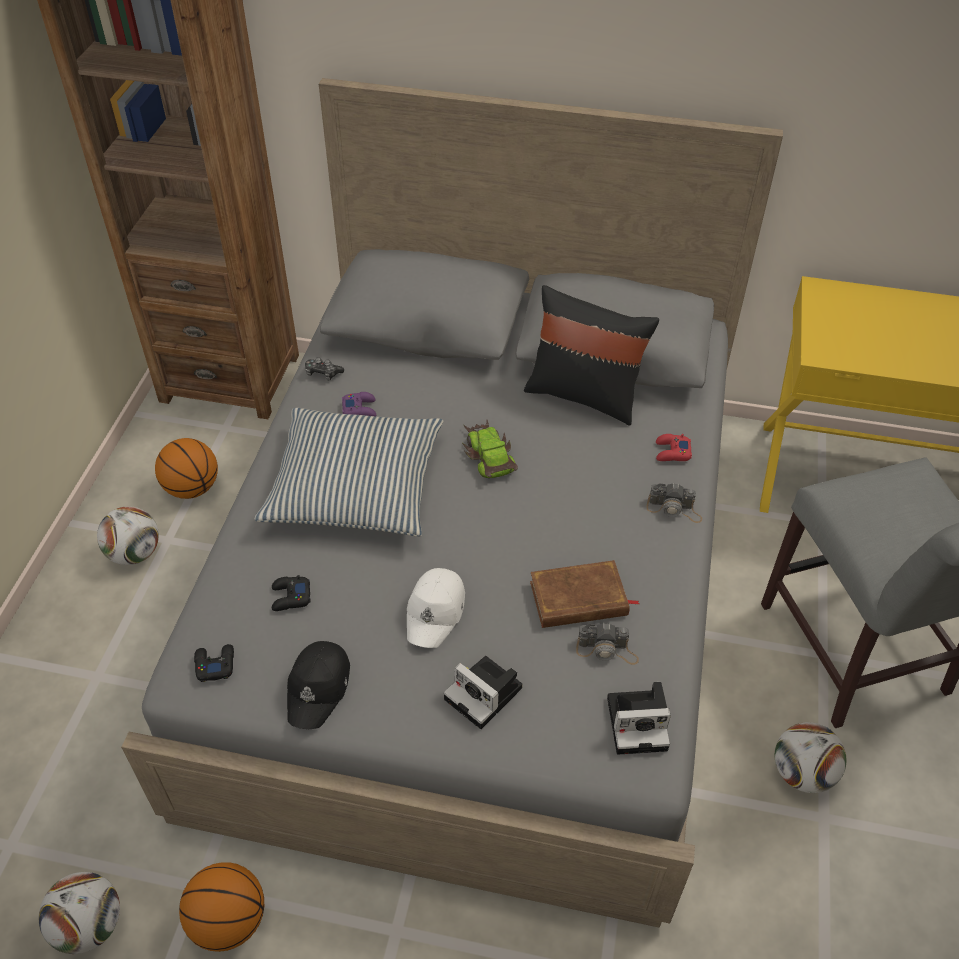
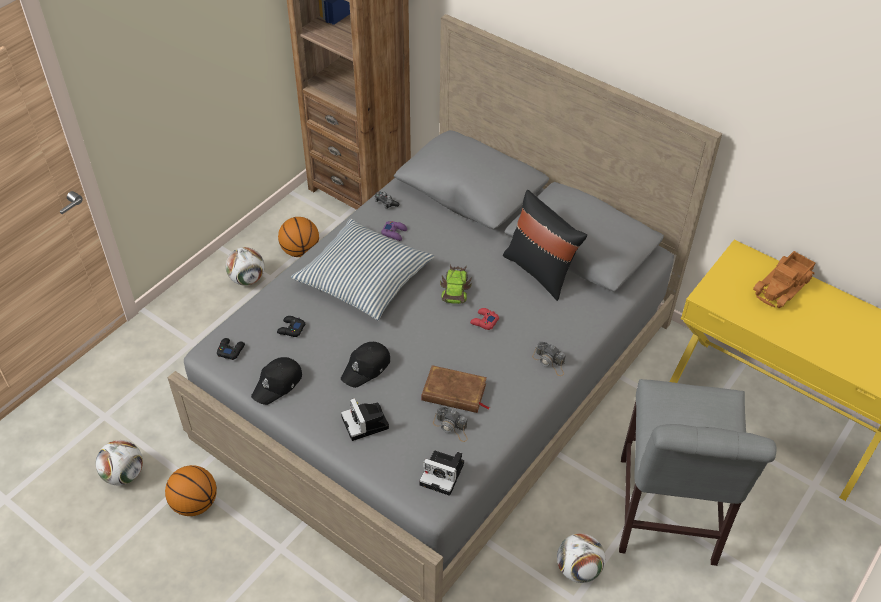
camera: 25 degrees right, 0 degrees up
(436, 612) = (366, 368): white cap -> black cap
(672, 452) = (573, 327): red game controller -> red game controller (484, 321)
(896, 313) = (783, 286): none -> toy truck

